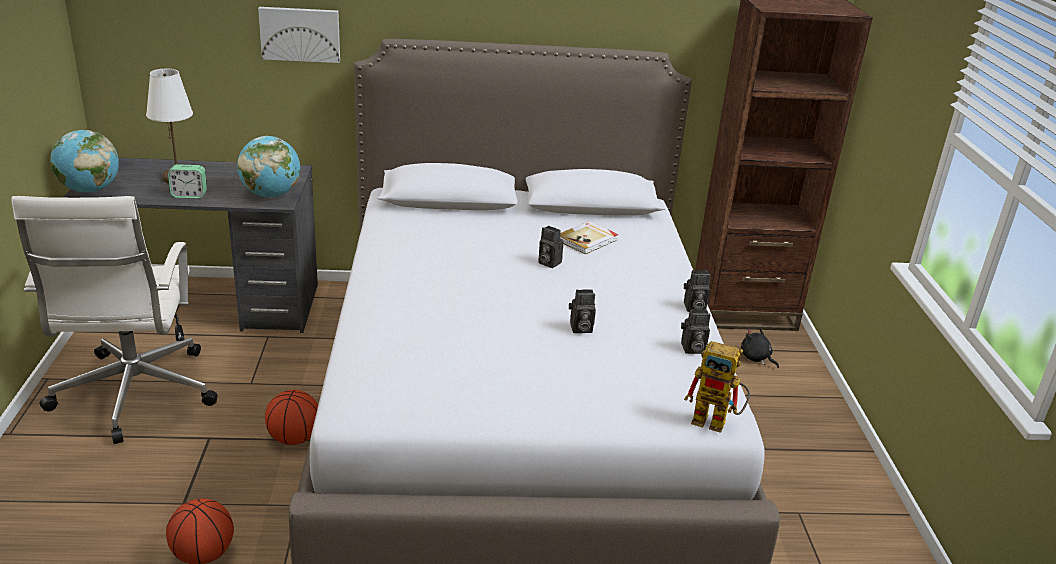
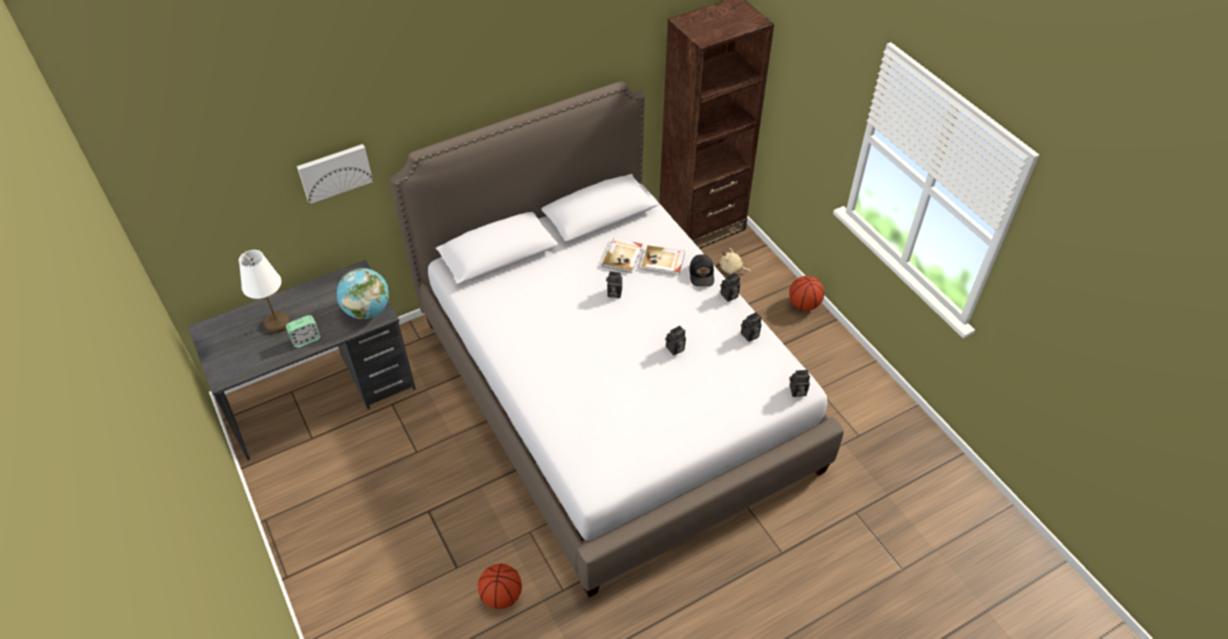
camera: 25 degrees left, 20 degrees up
(90, 190) = (223, 370): globe -> none
(133, 395) = (343, 503): white office chair -> none
(294, 438) = (485, 483): basketball -> basketball (803, 304)
(633, 257) = (663, 262): none -> book
(673, 281) = (702, 274): none -> black cap
(717, 422) = (797, 392): toy robot -> camera
(756, 358) = (732, 269): black plush toy -> beige plush toy

